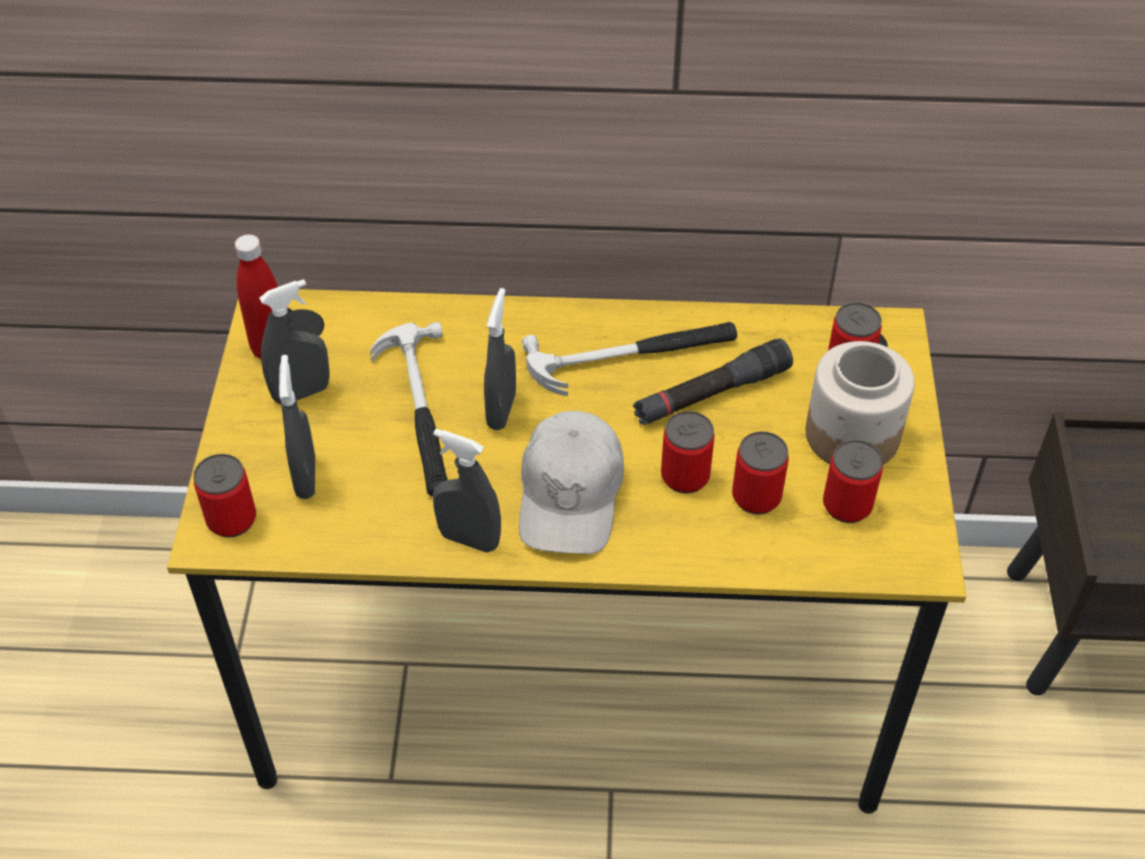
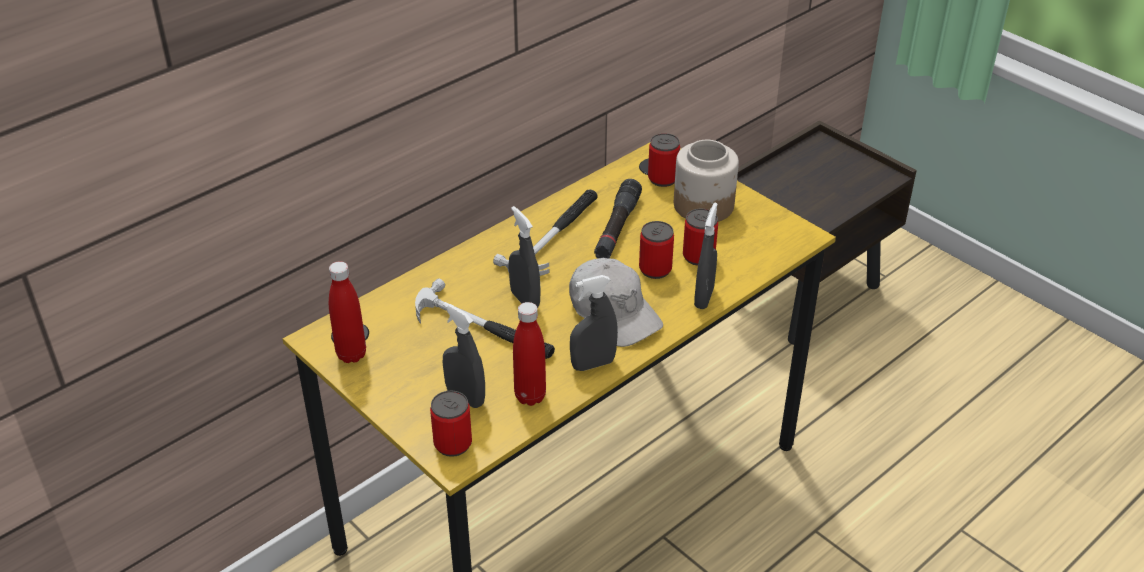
camera: 45 degrees left, 10 degrees down
(301, 393) = (401, 362): grey spray bottle -> grey spray bottle (704, 297)
(363, 526) = (530, 396): none -> red bottle
(847, 505) = (741, 234): can -> none

